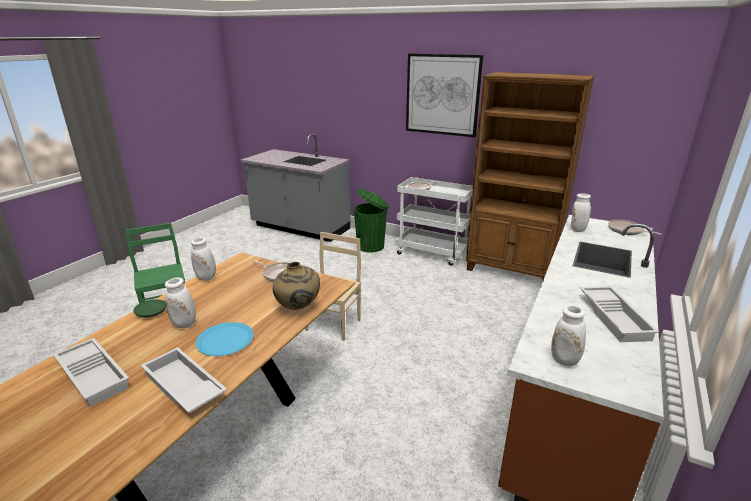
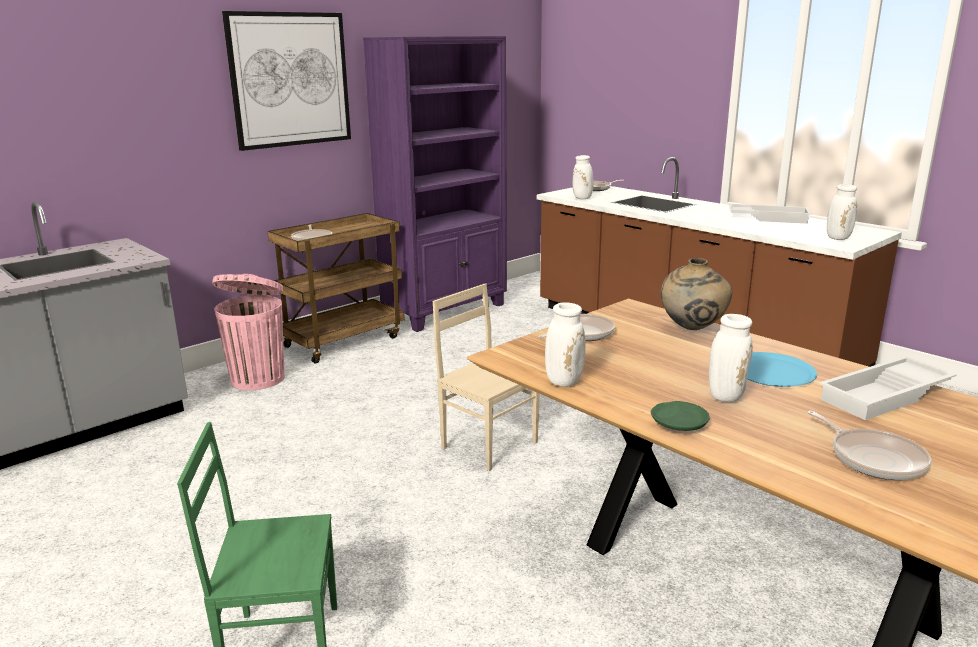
camera: 70 degrees left, 5 degrees down
(95, 375) = (873, 458): white tray -> frying pan
(371, 246) = (258, 378): green trash can -> pink trash can
(433, 253) = (344, 341): white cart -> brown cart
(511, 271) = (446, 311): brown bookcase -> purple bookcase

